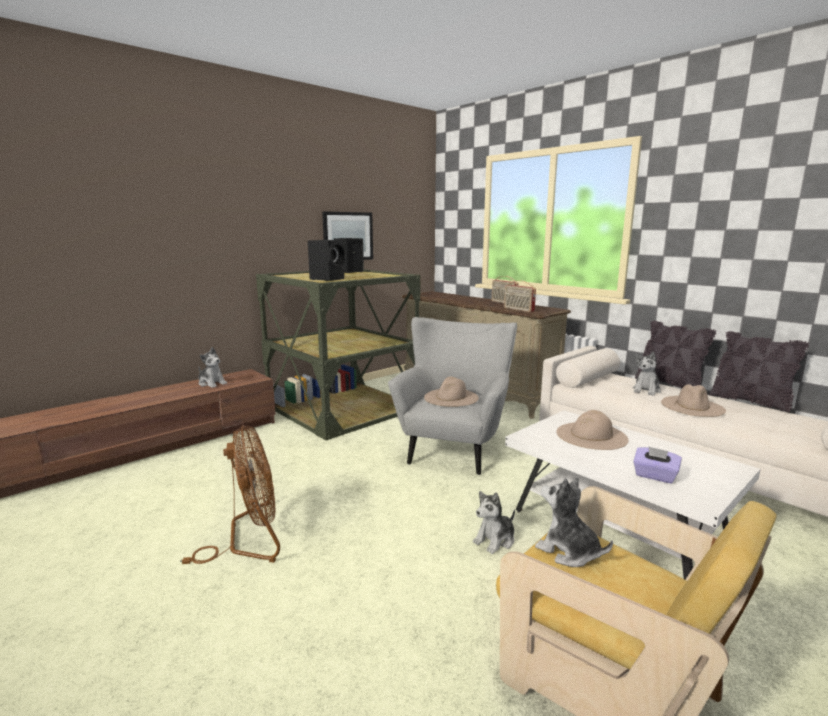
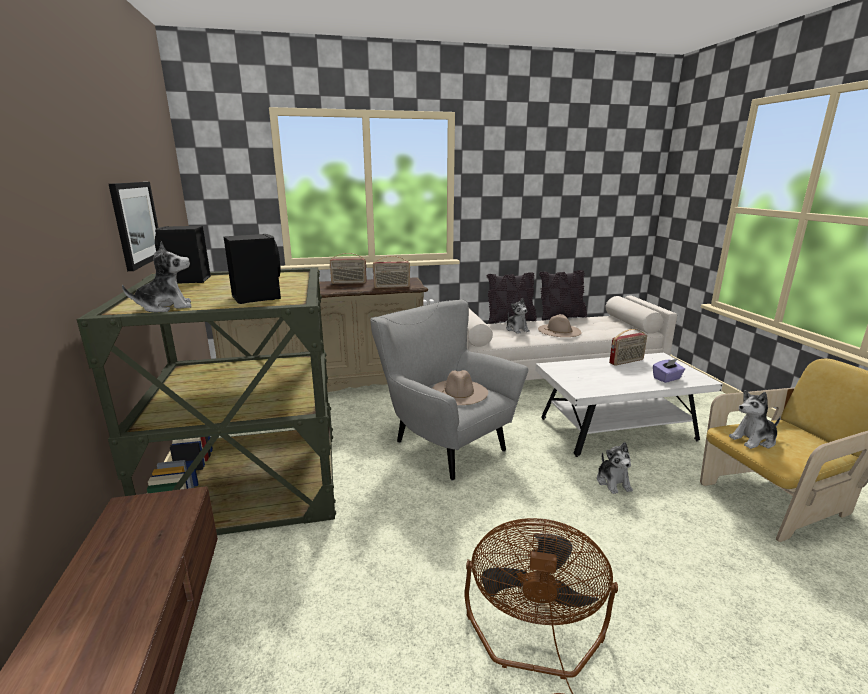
camera: 60 degrees left, 5 degrees up
(212, 383) = (125, 556): plush toy -> plush toy (166, 307)
(591, 435) = (593, 372): beige hat -> none
(665, 449) = (626, 361): none -> radio

